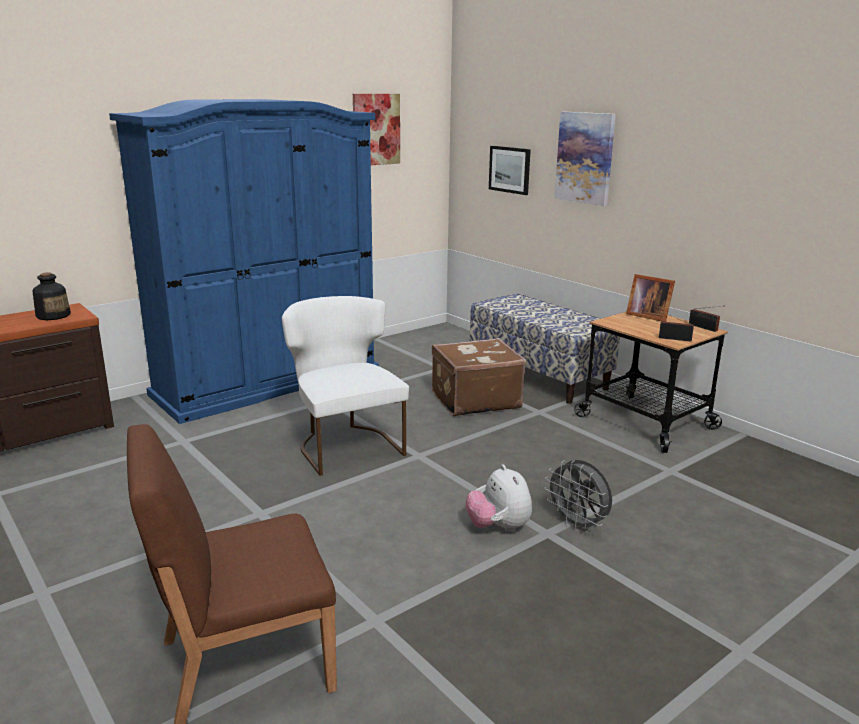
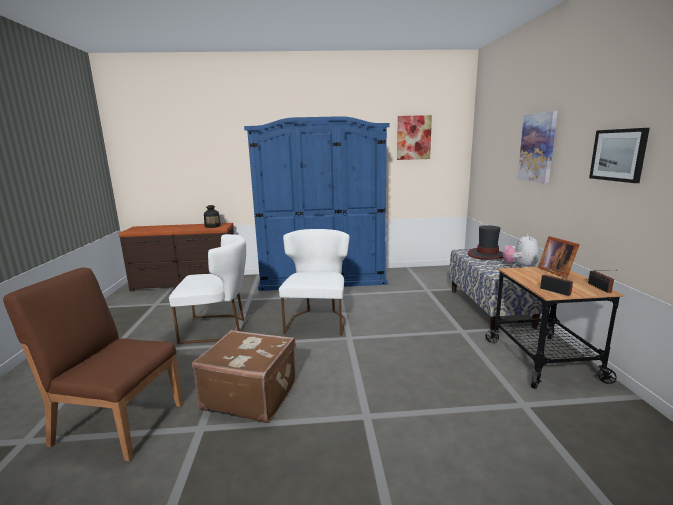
camera: 35 degrees right, 5 degrees down
(196, 498) = (217, 328): none -> white chair
(474, 400) = (425, 313): brown suitcase -> brown suitcase (250, 395)
(498, 527) = (339, 399): plush toy -> plush toy (519, 267)
(510, 169) = (497, 161): picture -> picture (618, 155)
(524, 304) = (487, 255): none -> hat
(577, 525) = (395, 419): grey fan -> none

